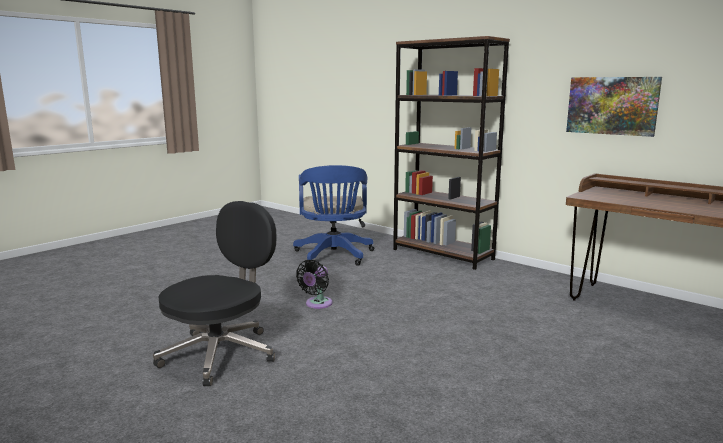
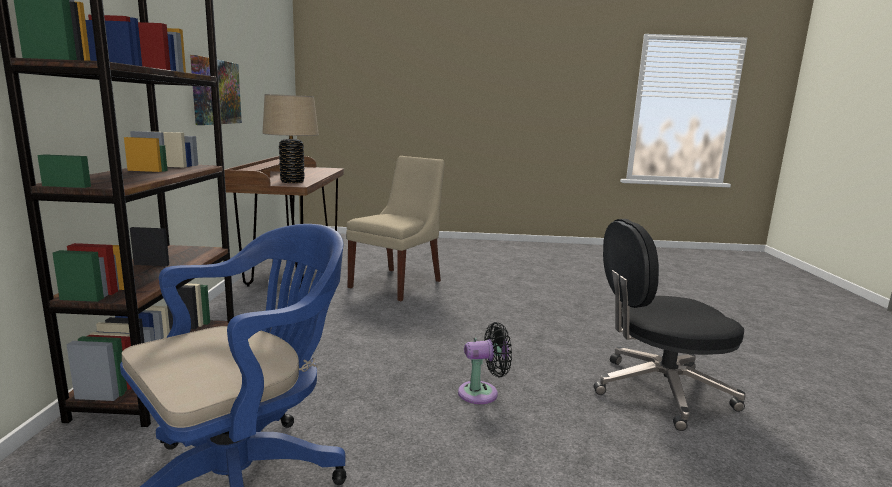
camera: 130 degrees left, 0 degrees up
(566, 342) = (397, 283): none -> beige chair
(605, 197) = (292, 181): none -> beige table lamp

